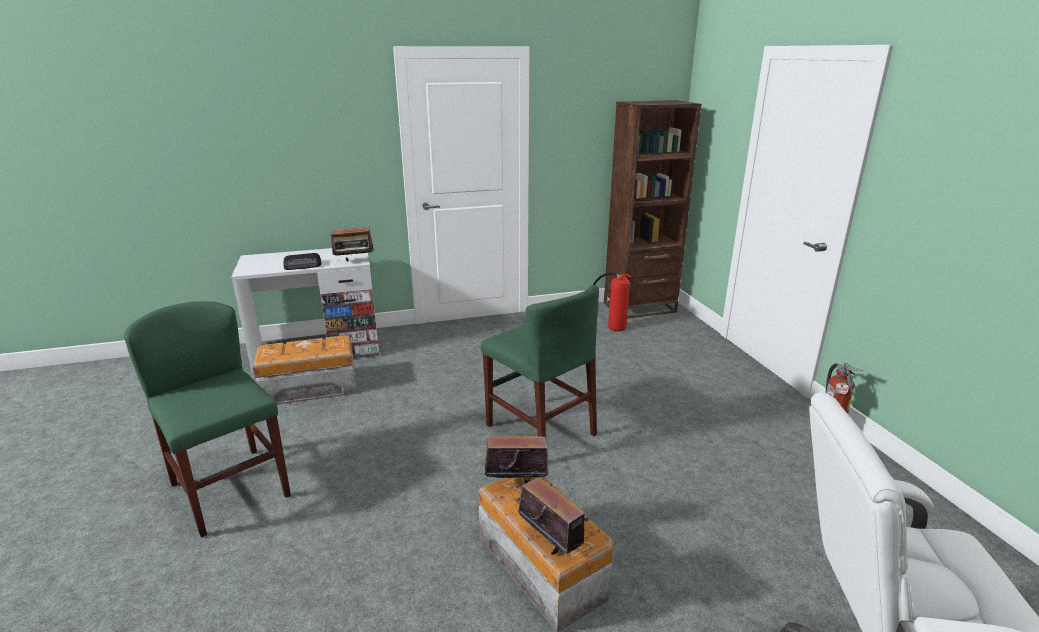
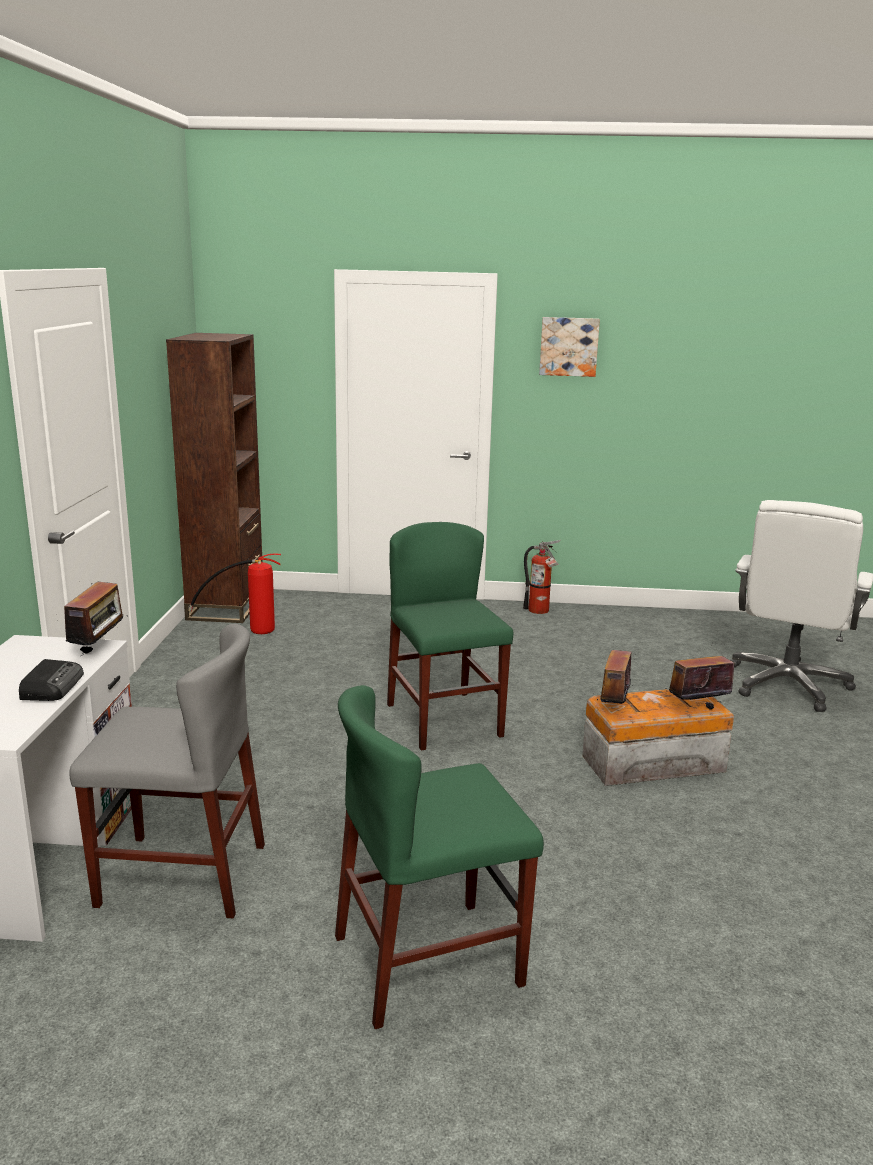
camera: 70 degrees left, 5 degrees down
(309, 388) = (182, 875): storage box -> grey chair
(540, 430) = (444, 720): green chair -> green chair turned 90 degrees counterclockwise
(948, 141) = (568, 346): none -> picture

